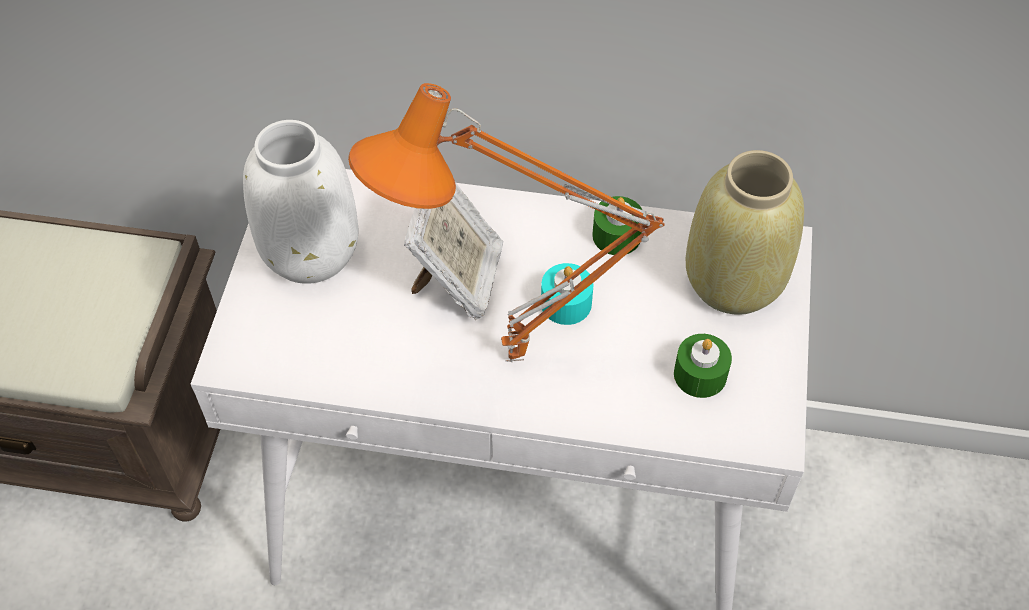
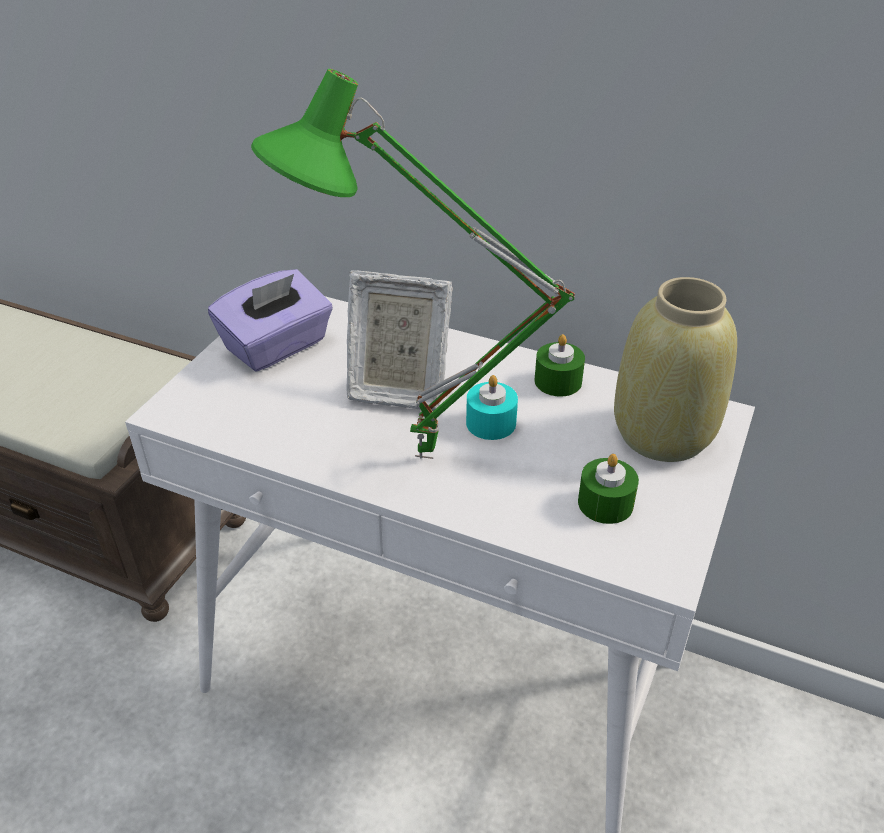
camera: 15 degrees right, 15 degrees down
(310, 250) = (277, 346): white vase -> purple tissue box
(458, 280) = (397, 388): picture frame -> picture frame turned 75 degrees clockwise
(515, 367) = (423, 463): orange table lamp -> green table lamp

